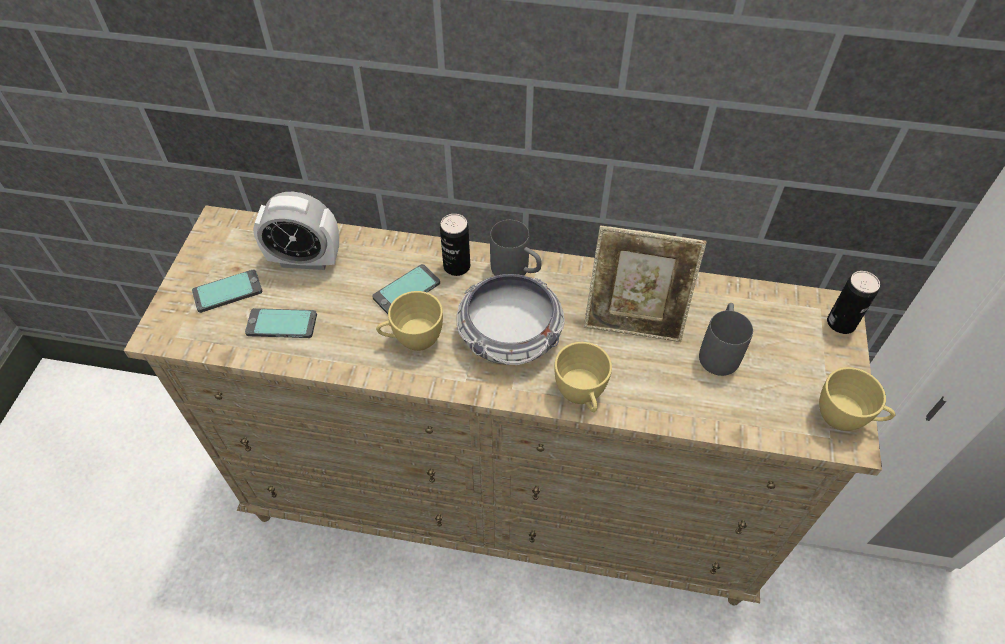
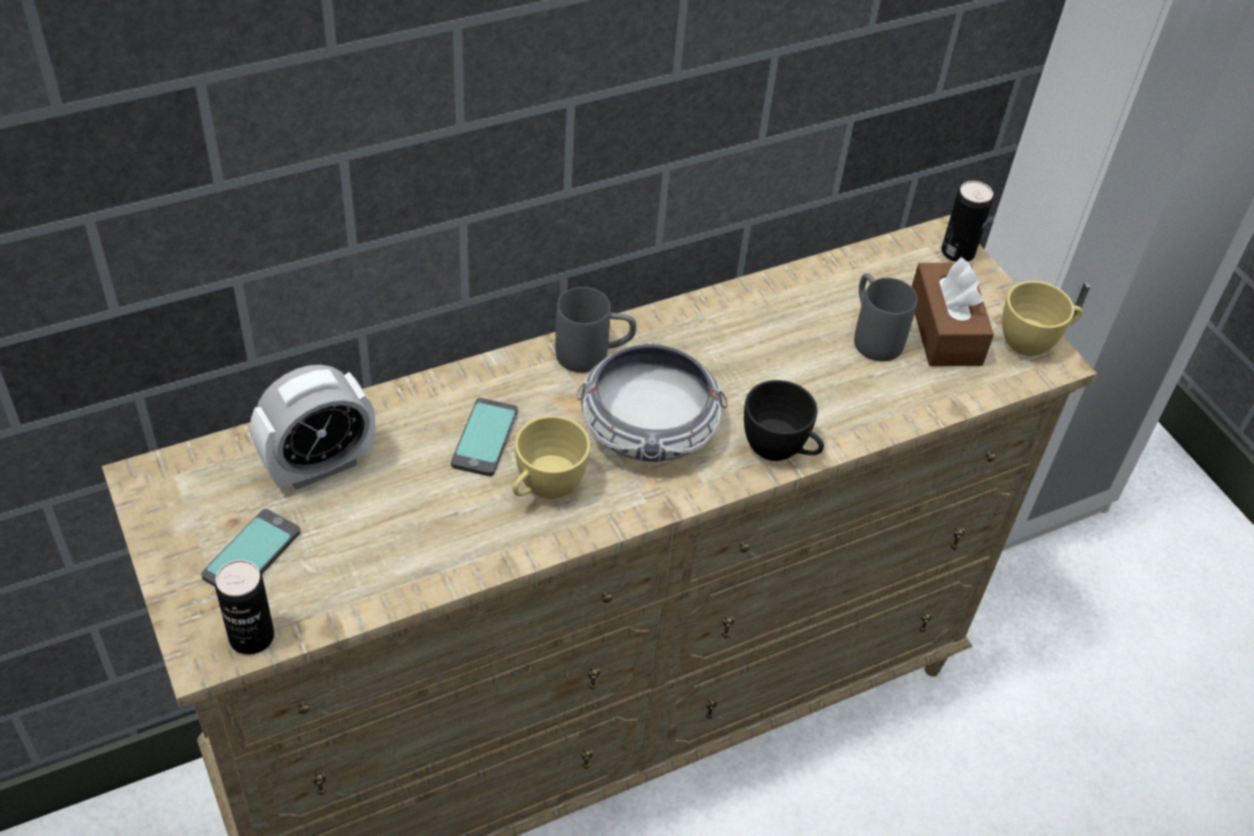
camera: 40 degrees left, 5 degrees down
(281, 324) = (365, 555): phone -> none
(456, 266) = (519, 382): can -> can (251, 637)
(581, 396) = (780, 450): yellow cup -> black cup
(634, 320) = (764, 346): picture frame -> none
(780, 374) = (945, 329): none -> brown tissue box

